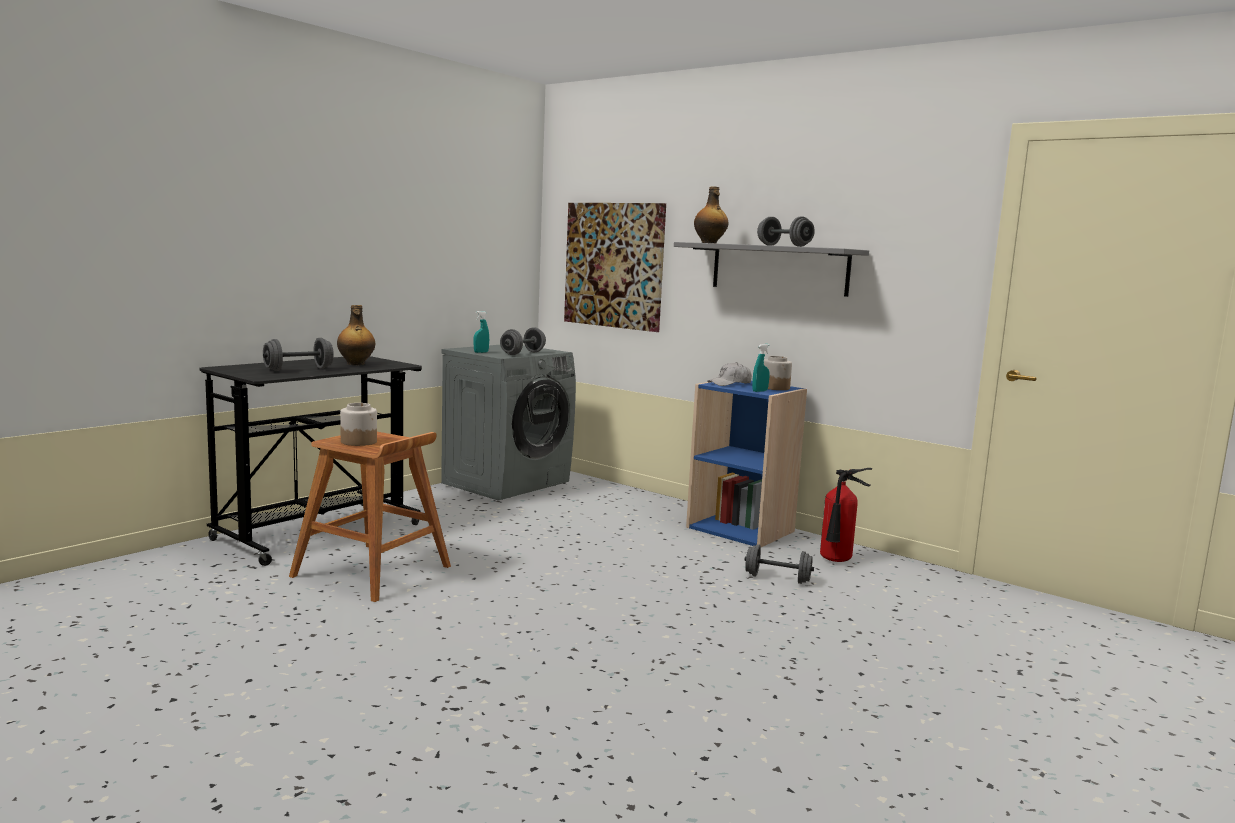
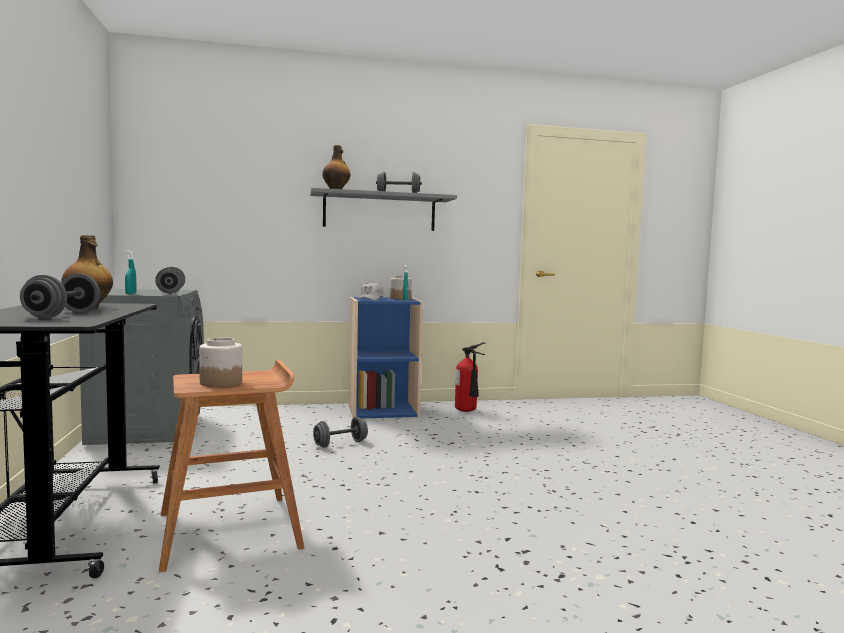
camera: 50 degrees left, 5 degrees down
(614, 265) = (214, 210): picture -> none
(777, 579) = (471, 428): grey dumbbell -> grey dumbbell (340, 444)

